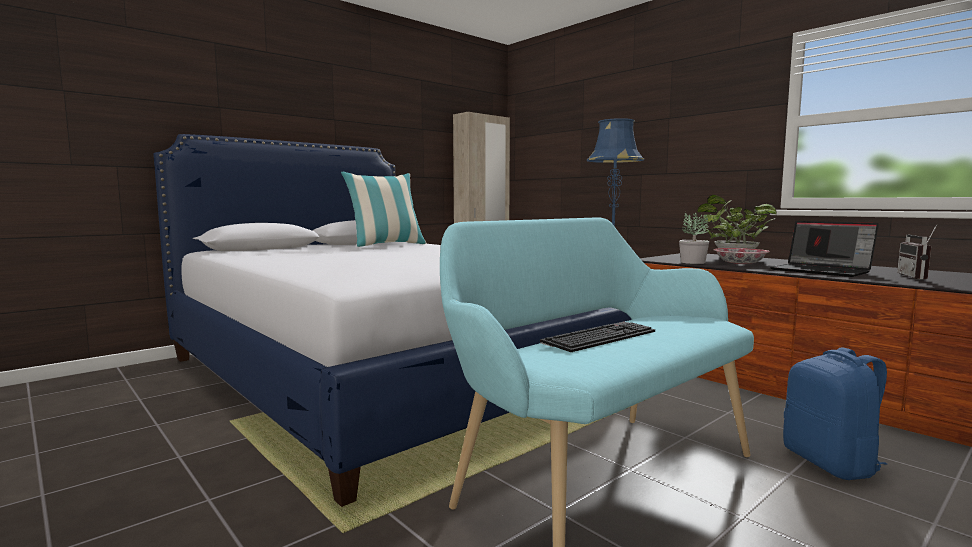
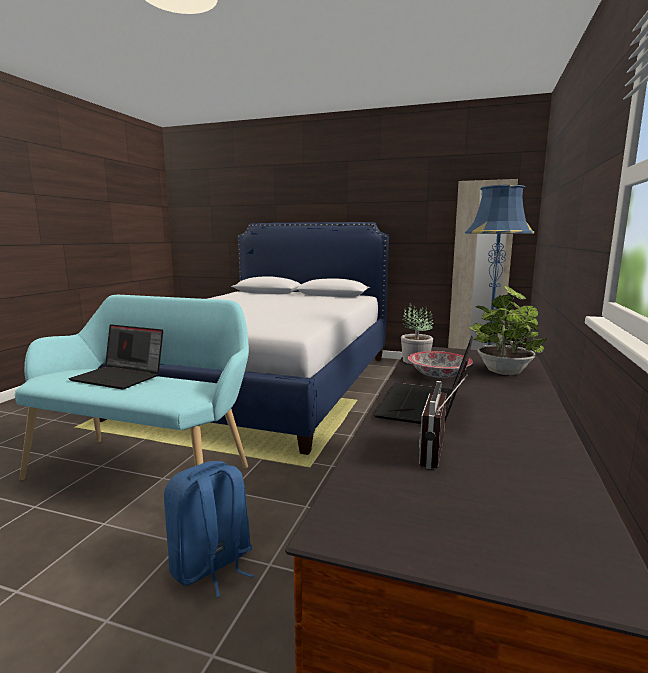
camera: 60 degrees right, 5 degrees up
(386, 245) = (322, 299): pillow -> none
(599, 336) = (120, 377): keyboard -> laptop
(918, 277) = (441, 454): radio -> radio turned 60 degrees counterclockwise

